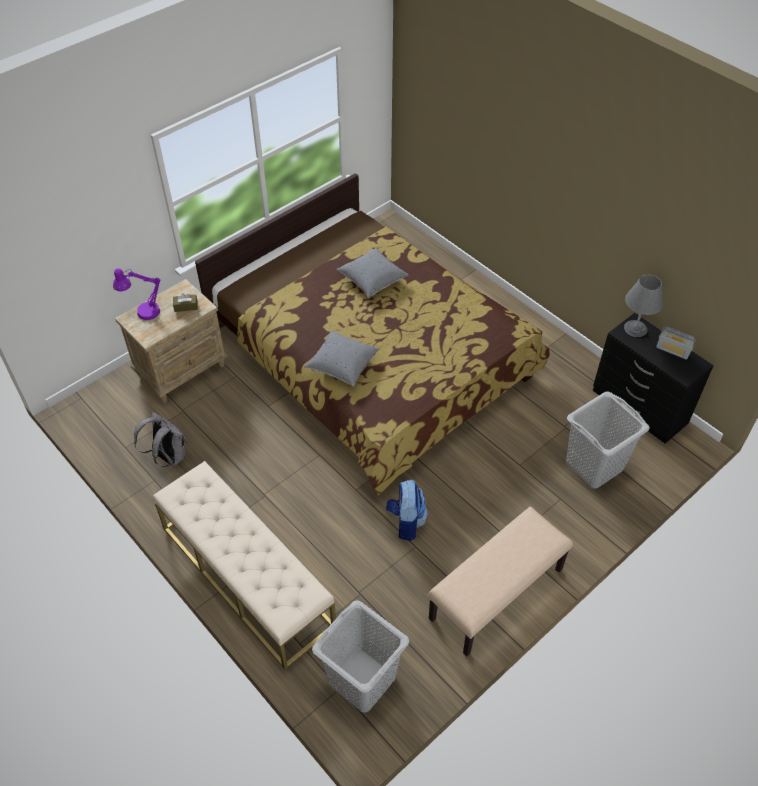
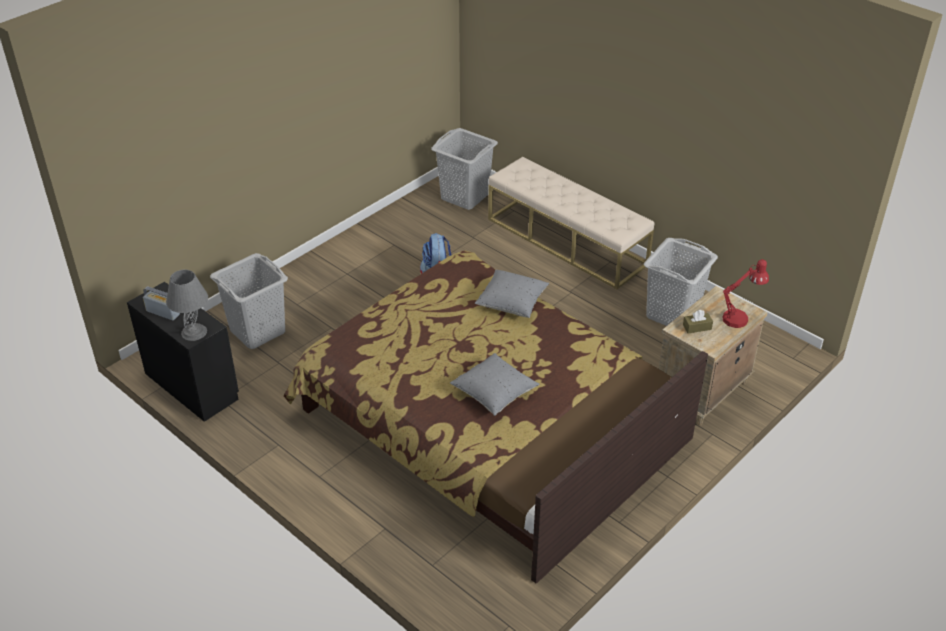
camera: 175 degrees right, 10 degrees down
(143, 313) = (739, 318): purple table lamp -> red table lamp
(168, 457) = (673, 314): grey backpack -> grey laundry basket
(496, 595) = (363, 242): beige bench -> none

